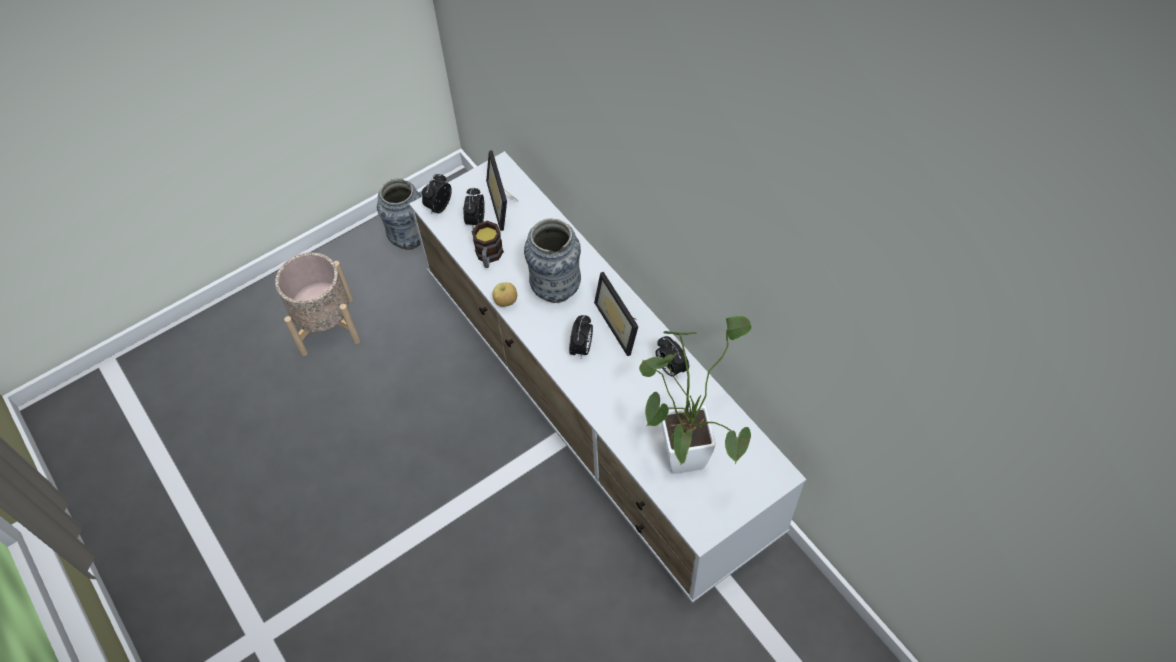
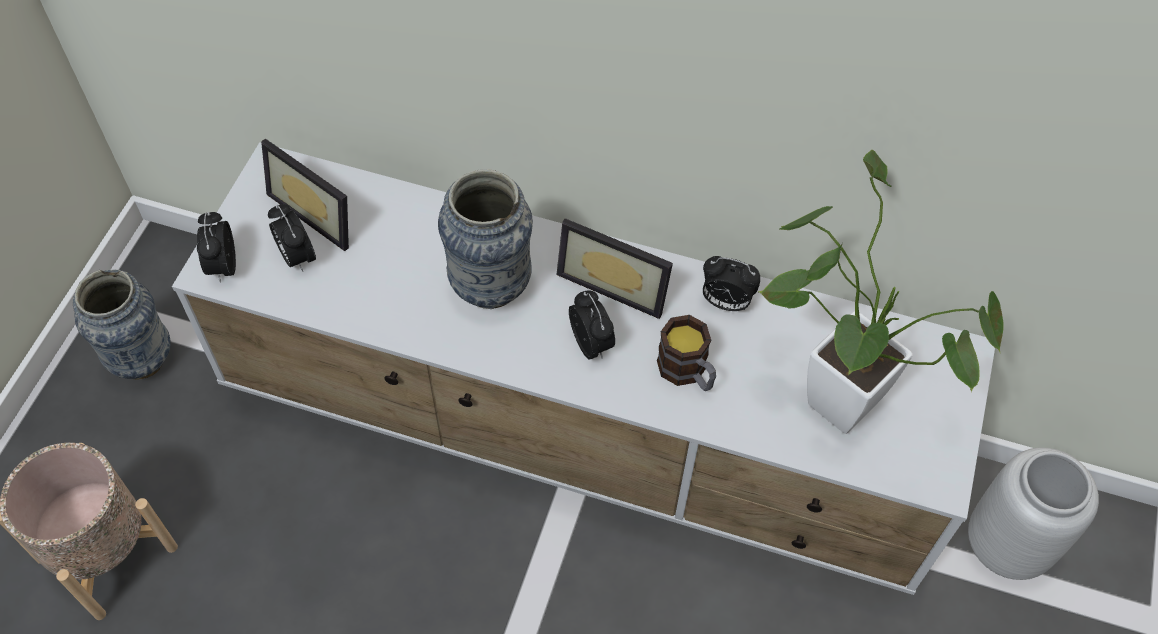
camera: 40 degrees left, 0 degrees up
(488, 256) = (357, 295): mug -> mug (687, 372)
(505, 302) = (434, 343): apple -> none
(788, 622) = (1008, 544): none -> grey vase

